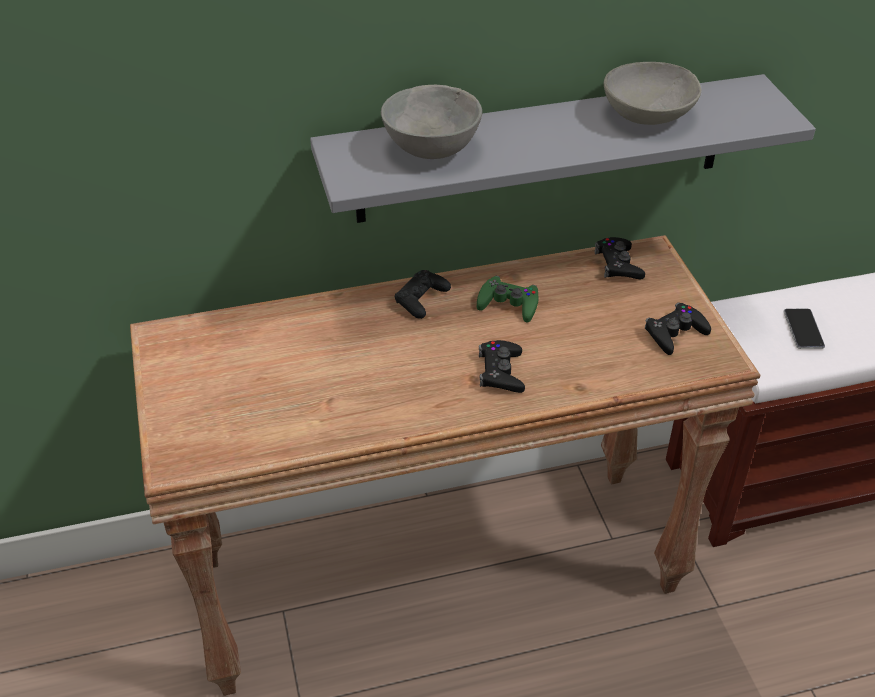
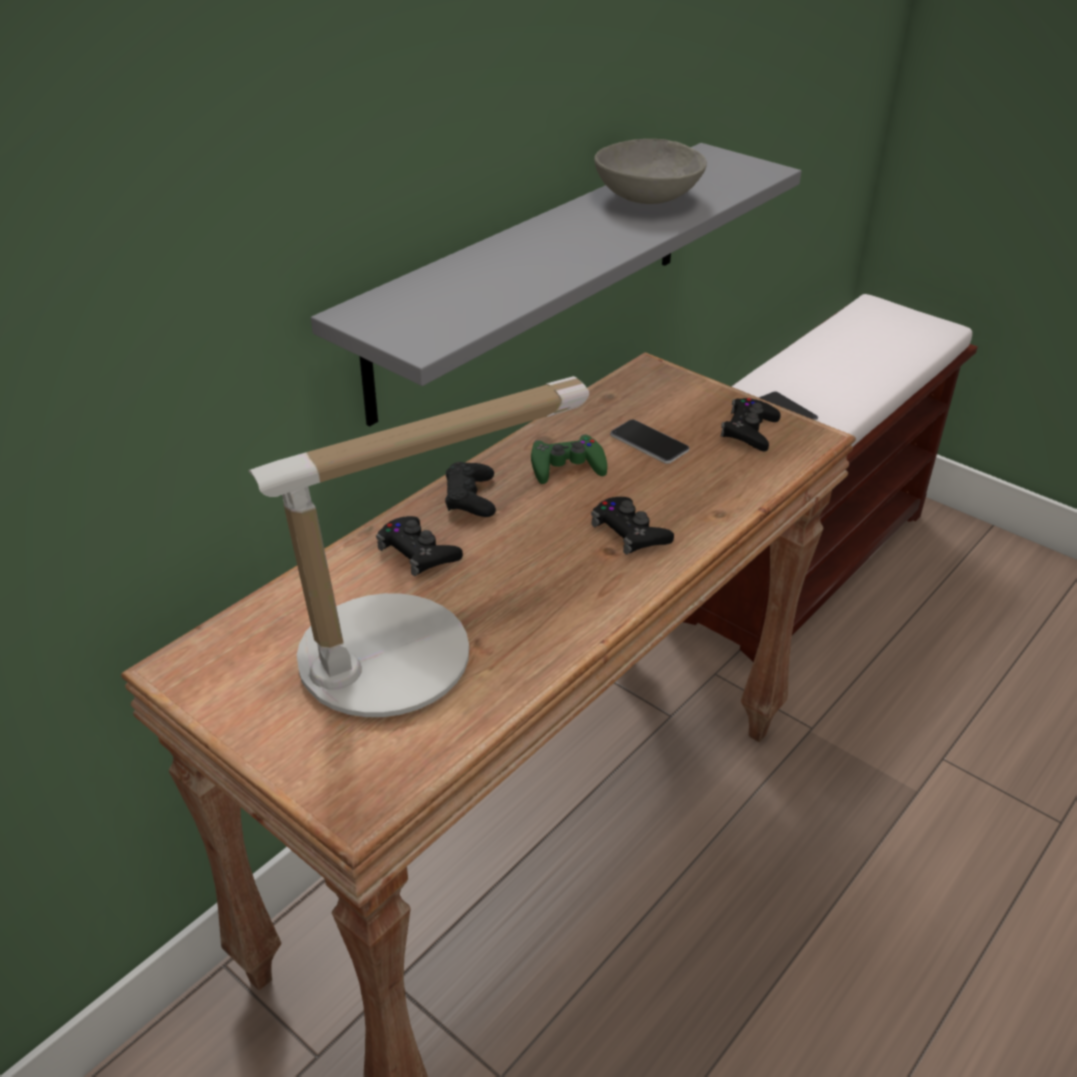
camera: 35 degrees left, 5 degrees down
(284, 386) = (407, 651): none -> table lamp
(430, 150) = (470, 287): grey bowl -> none
(587, 311) = (649, 443): none -> phone
(618, 264) = (632, 392): black game controller -> black game controller (418, 553)

